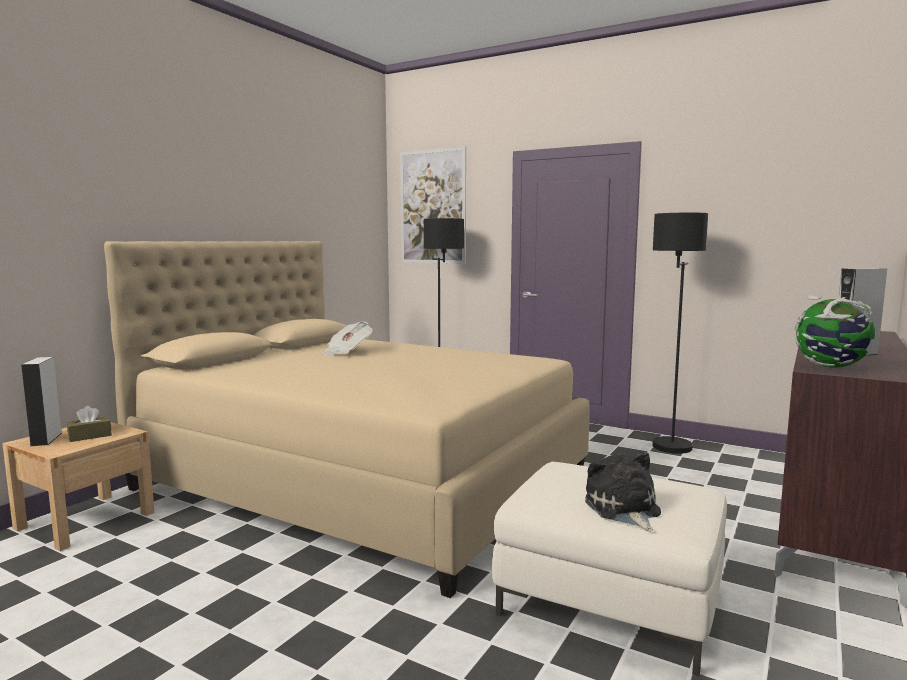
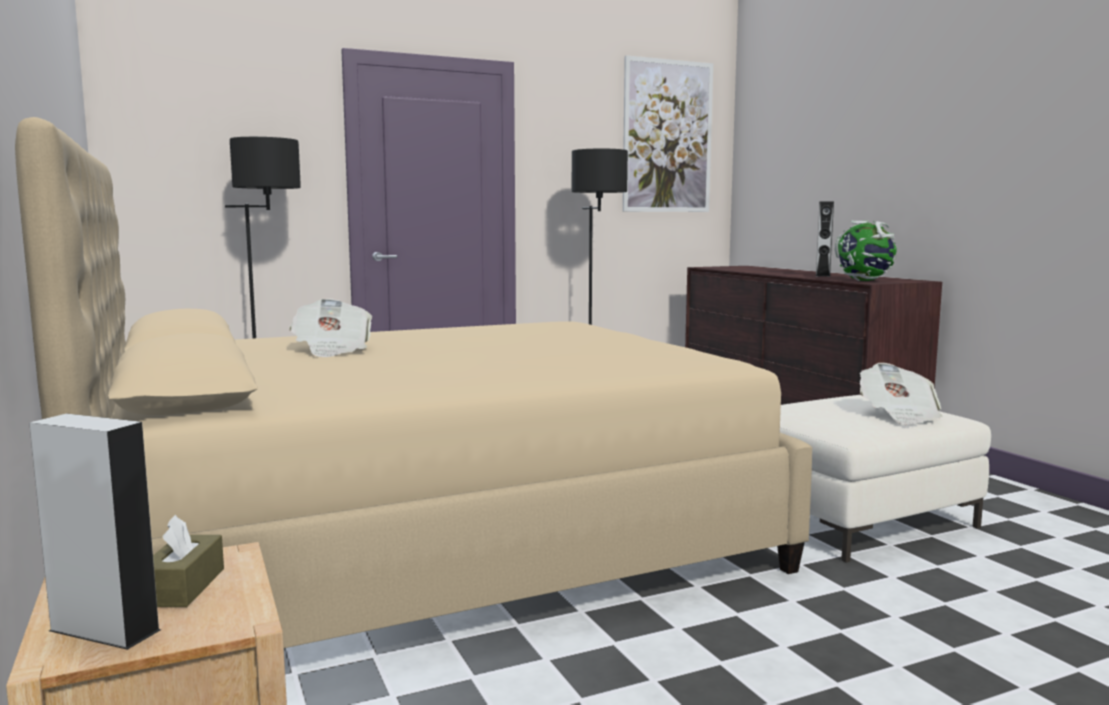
camera: 55 degrees left, 0 degrees up
(432, 207) = (195, 119): picture -> picture (667, 136)
(623, 509) = (898, 415): plush toy -> newspaper

